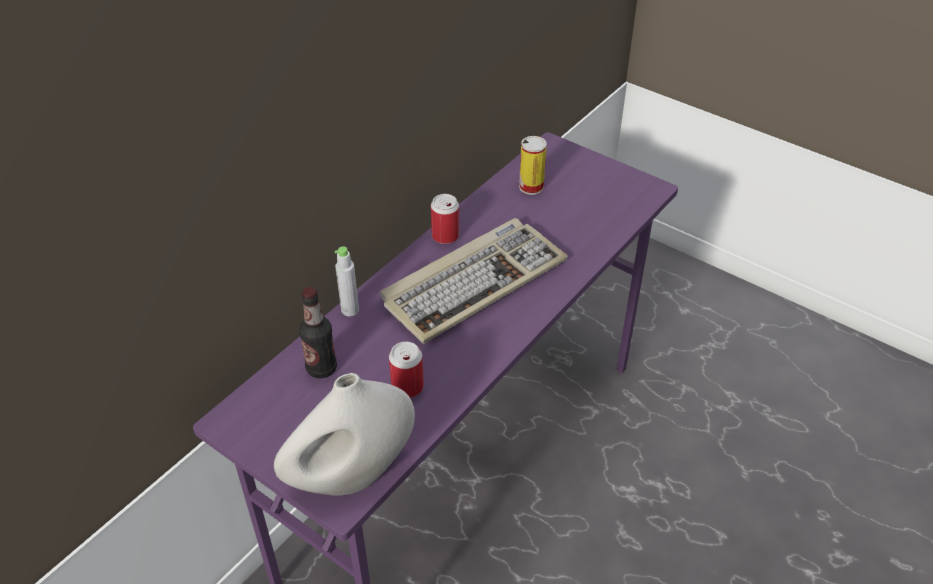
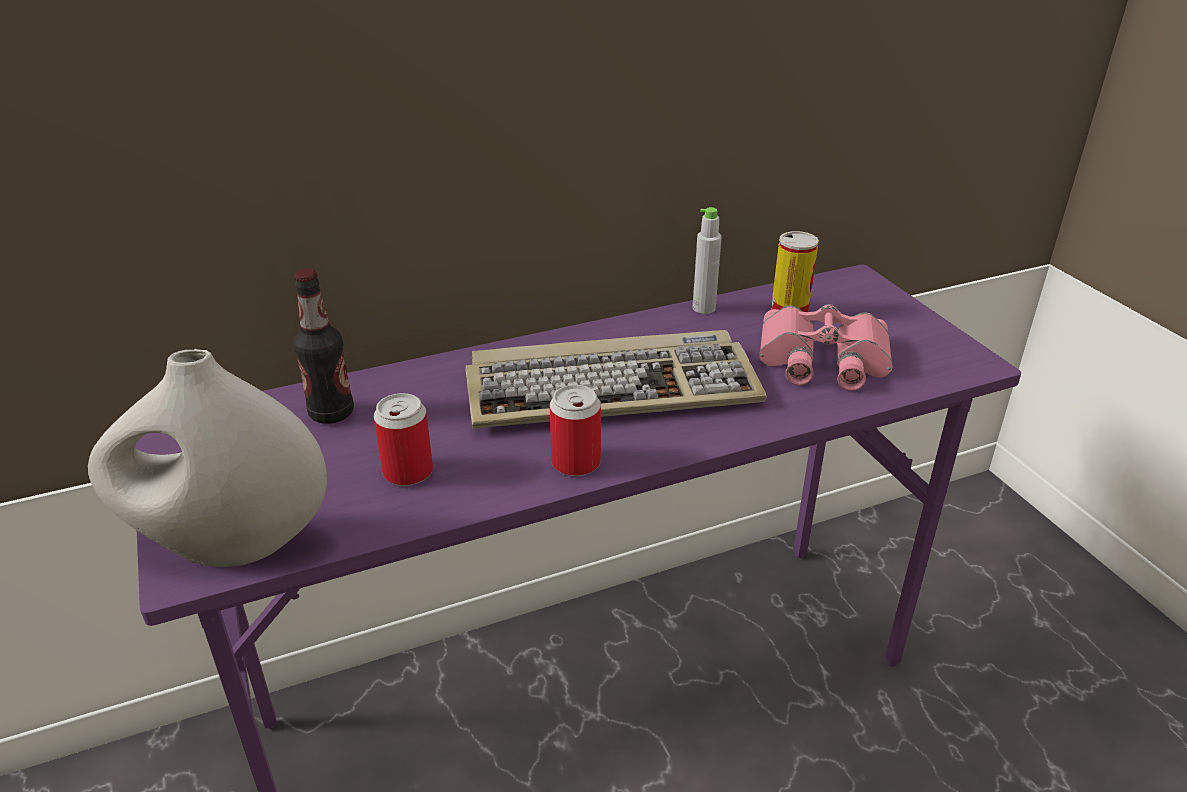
camera: 30 degrees right, 10 degrees down
(350, 310) = (429, 366): grey bottle -> grey bottle (704, 308)
(445, 236) = (623, 329): can -> can (576, 463)
(574, 217) = (822, 360): none -> pink binoculars

